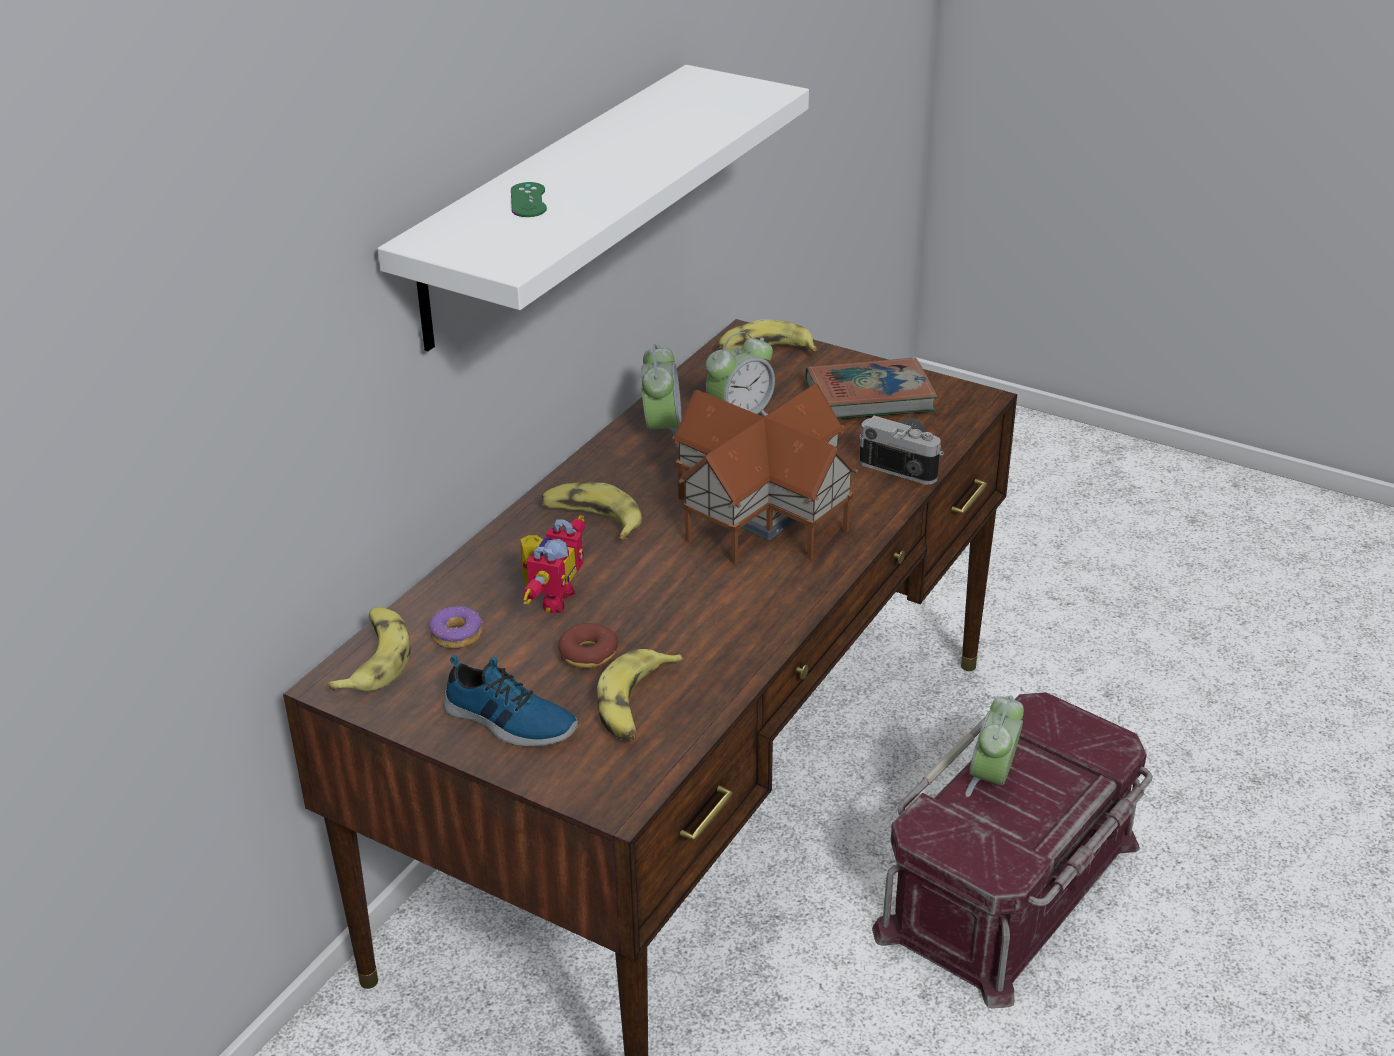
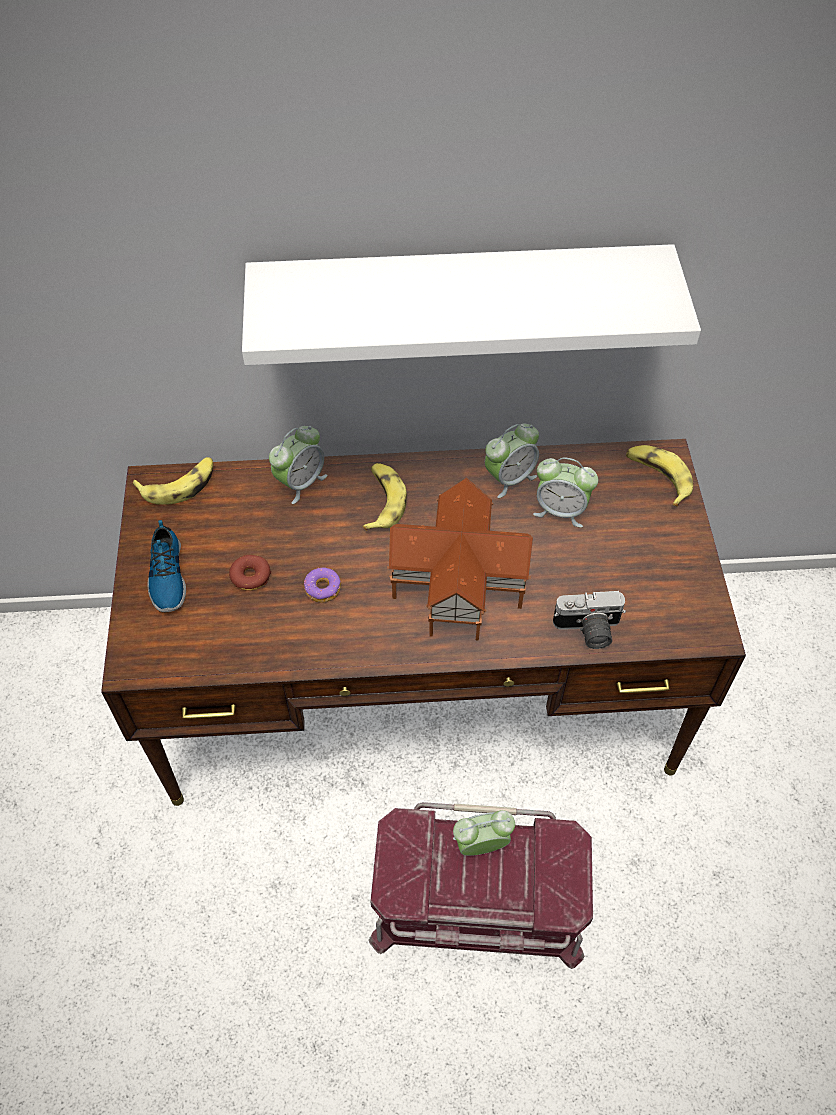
camera: 55 degrees right, 20 degrees up
(457, 635) = (225, 507): donut -> donut (323, 589)
(492, 566) = (300, 482): none -> alarm clock
(528, 200) = (366, 289): green game controller -> none
(550, 598) = (289, 528): toy robot -> none
(636, 705) = (219, 627): banana -> none
(869, 397) = (654, 567): book -> none
(905, 463) = (587, 631): camera -> camera turned 90 degrees clockwise

